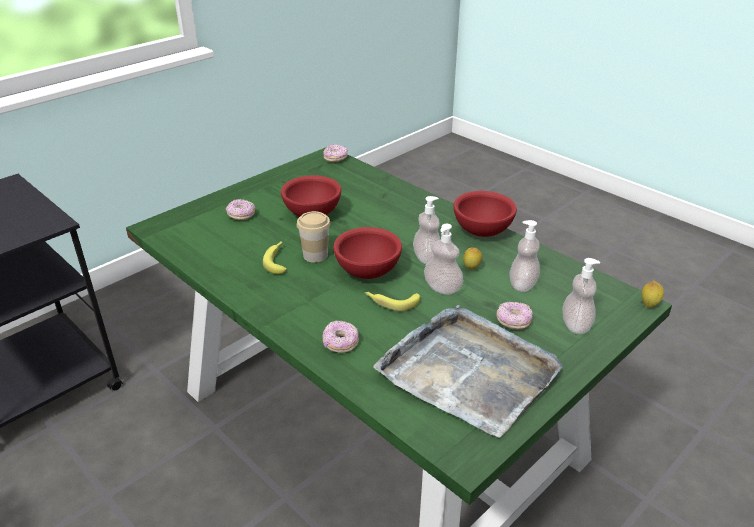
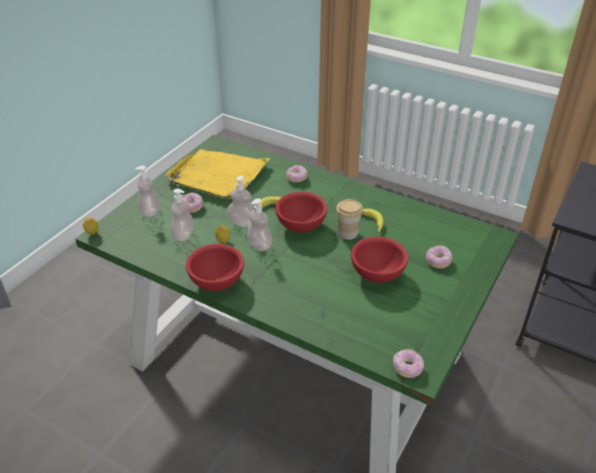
camera: 165 degrees right, 5 degrees up
(469, 372) = (218, 175): grey tray -> yellow tray

